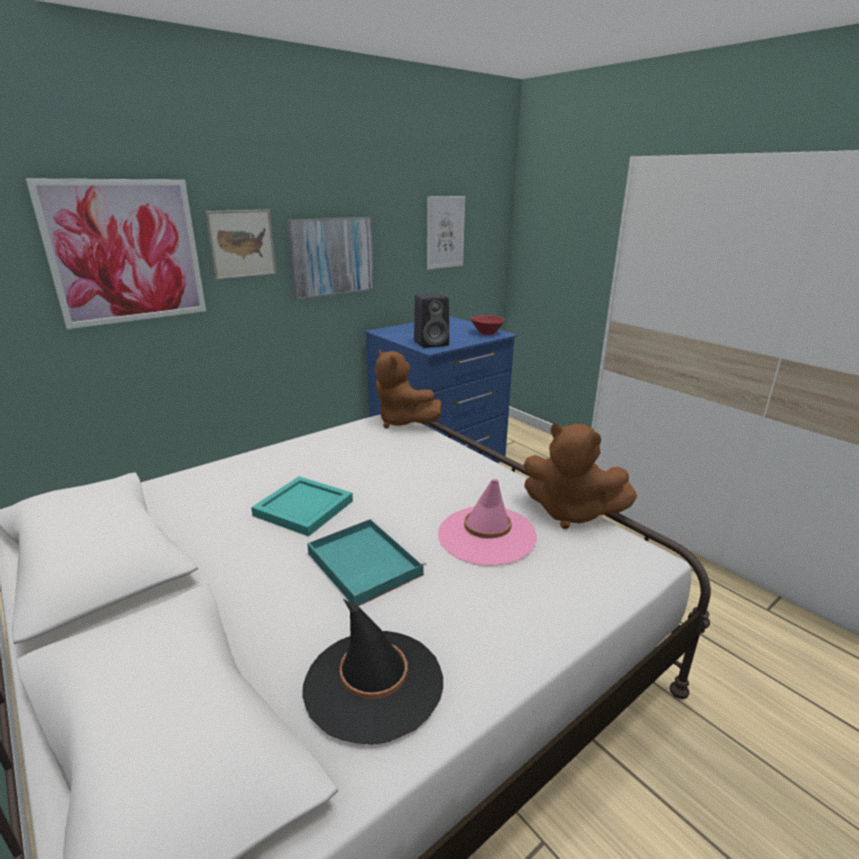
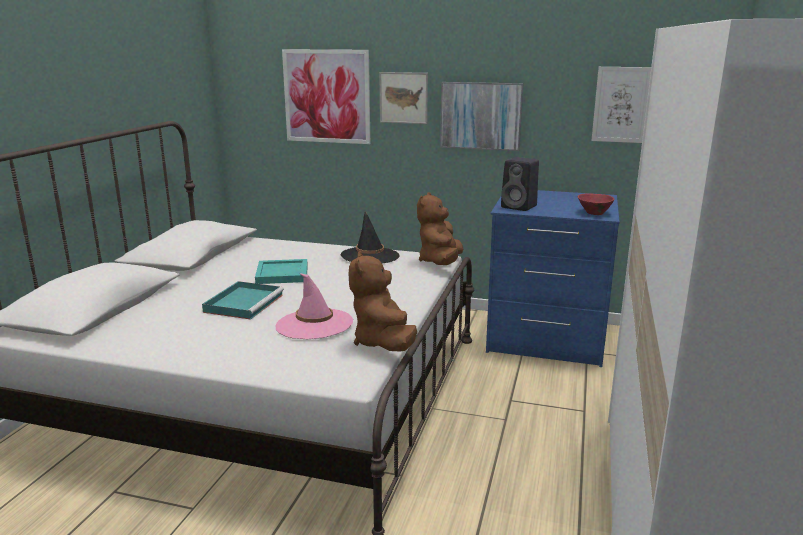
camera: 55 degrees right, 5 degrees down
(373, 683) = (149, 332): black hat -> black hat (370, 256)

